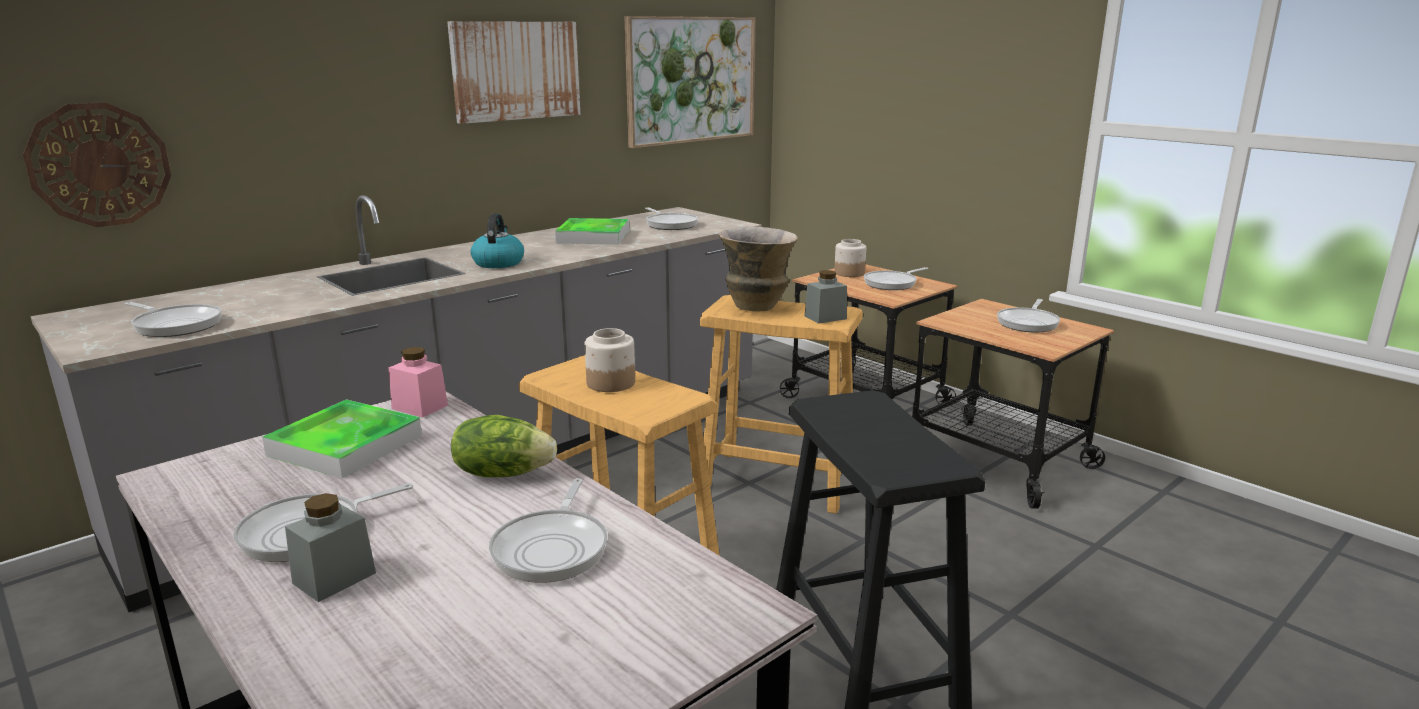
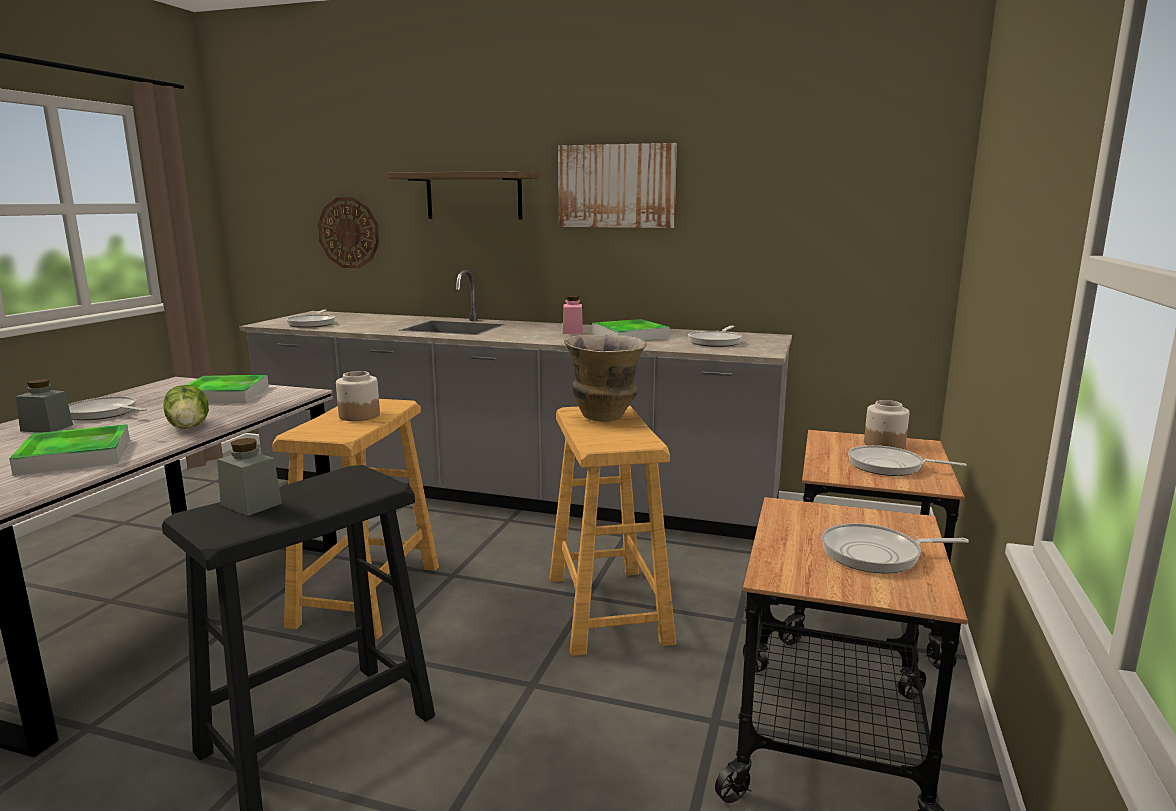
camera: 60 degrees right, 5 degrees down
(333, 90) = (474, 196): none -> shelf
(419, 407) = (292, 393): pink jar -> pink jar (572, 331)
(498, 263) = (513, 334): kettle -> none
(553, 548) = (75, 456): frying pan -> tray
(691, 80) = (825, 202): picture -> none
(825, 317) = (608, 440): grey jar -> grey jar (251, 504)

